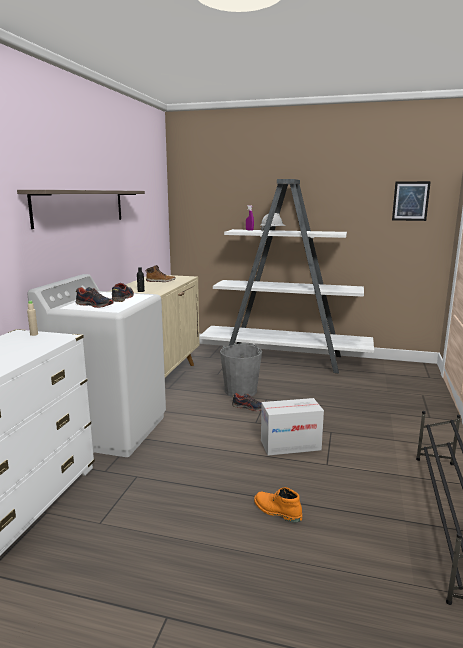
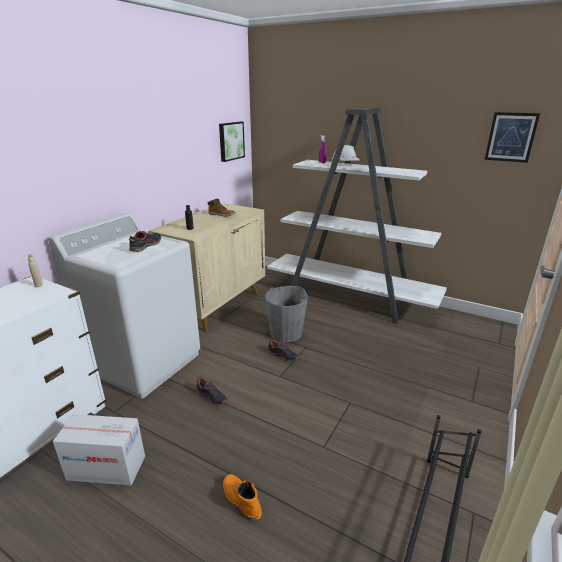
camera: 15 degrees right, 10 degrees up
(81, 207) = (122, 144): shelf -> none
(95, 305) = (111, 254): shoe -> shoe (212, 397)
(155, 214) = (230, 141): none -> picture
(290, 445) = (299, 413): cardboard box -> cardboard box (107, 467)

